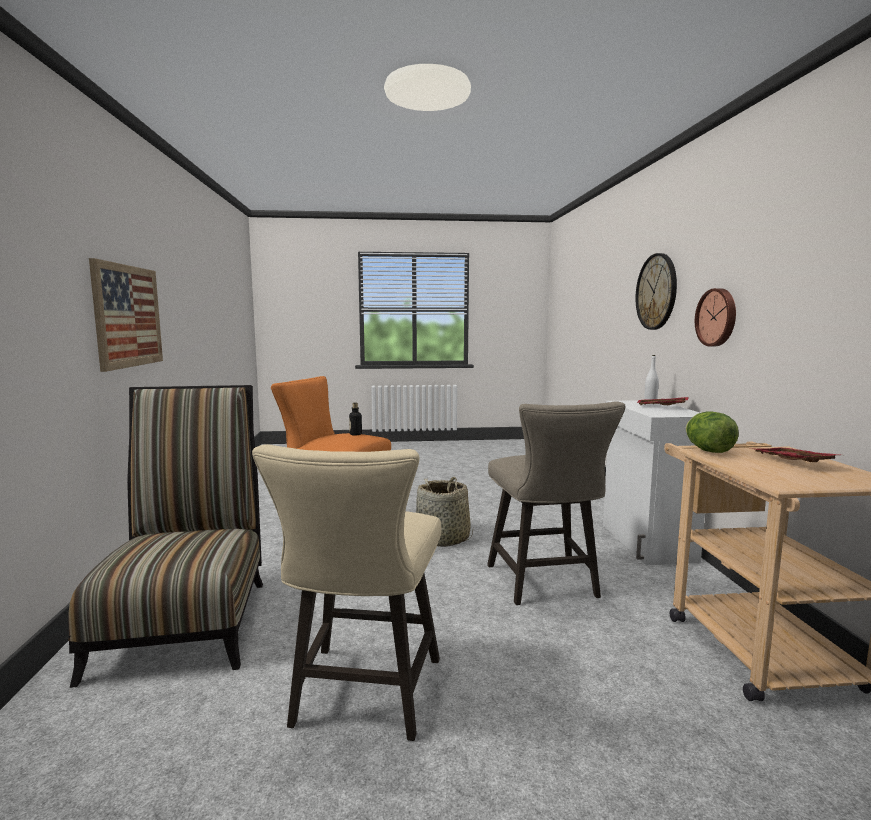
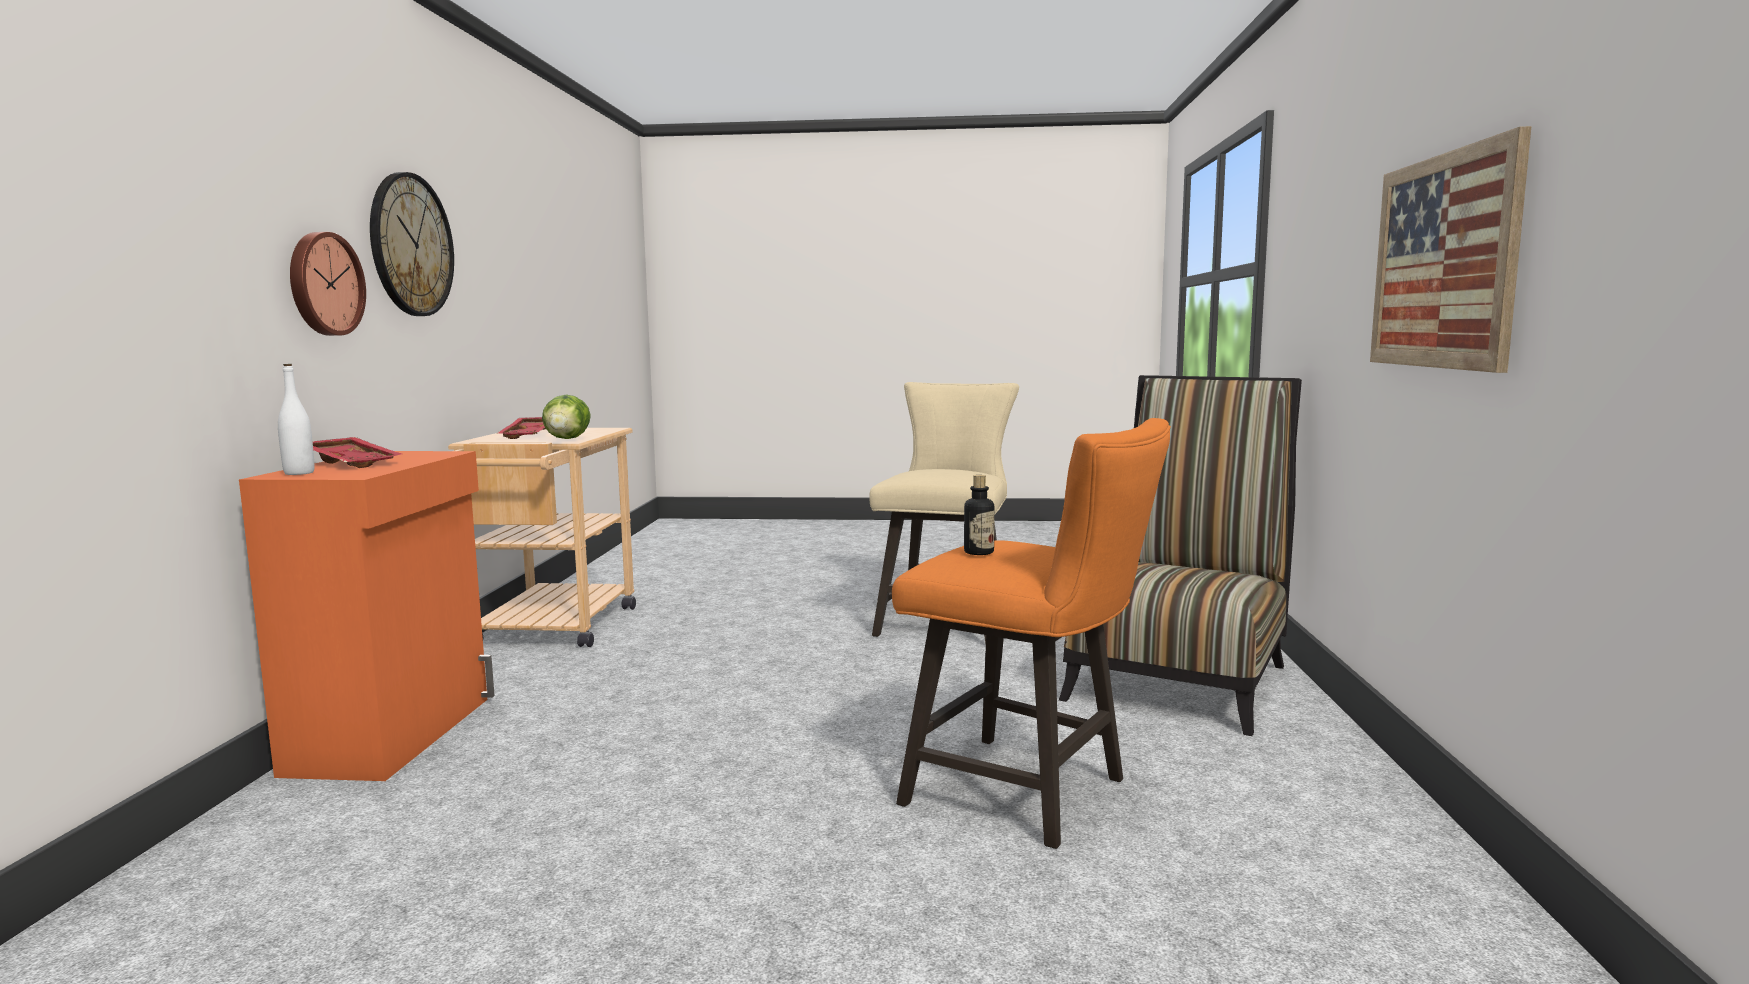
camera: 170 degrees left, 0 degrees up
(186, 619) = (1181, 677): chair -> chair turned 150 degrees counterclockwise
(443, 539) = (784, 769): basket -> none
(546, 585) = (683, 684): beige stool -> none
(646, 542) = (395, 734): white cabinet -> orange cabinet
(656, 292) = (129, 197): wall clock -> wall clock (411, 245)

